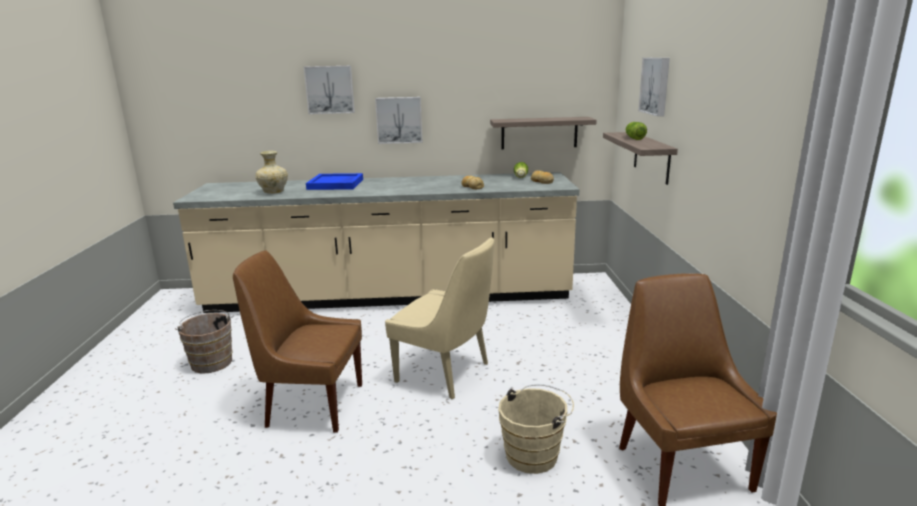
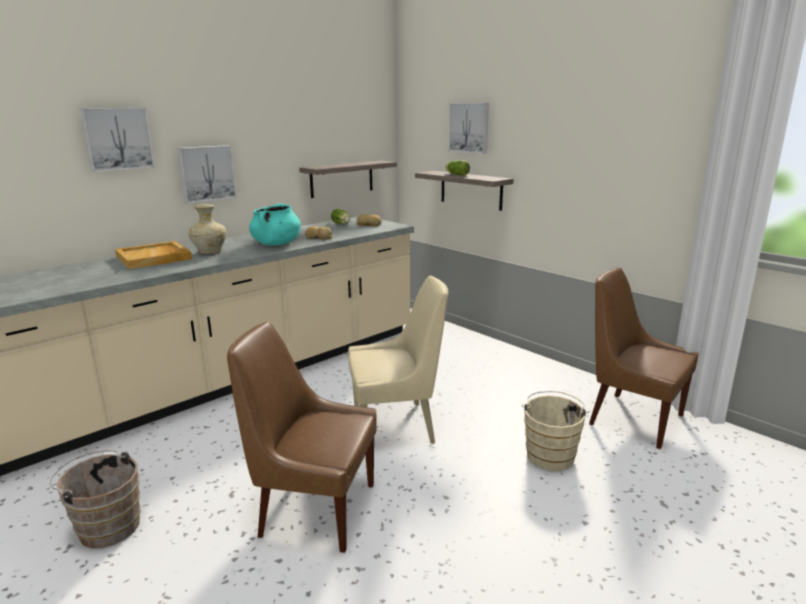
camera: 40 degrees left, 0 degrees up
(273, 192) = (87, 279): beige vase -> beige vase (209, 252)
(311, 405) = (313, 509): brown chair -> brown chair turned 45 degrees clockwise
(336, 184) = (154, 258): blue tray -> beige tray
(430, 187) = (276, 244): none -> turquoise cooking pot

